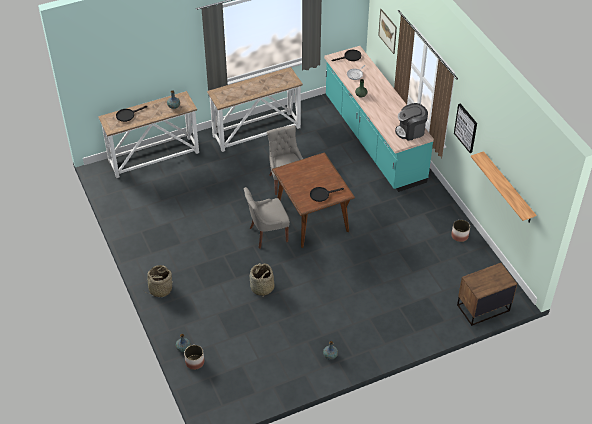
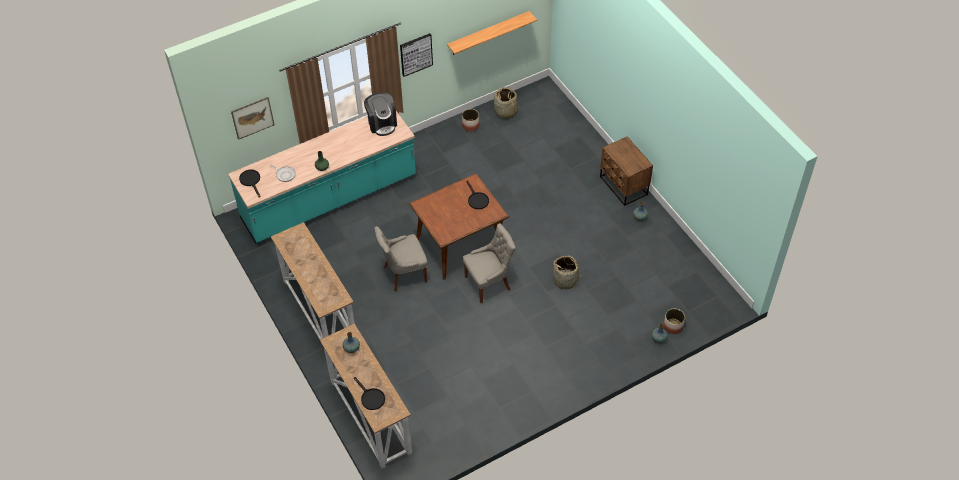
camera: 95 degrees left, 5 degrees up
(160, 289) = (584, 373): basket -> basket (505, 112)
(267, 234) = (489, 283): grey chair -> grey chair turned 90 degrees counterclockwise
(482, 308) = (559, 109): brown nightstand -> brown nightstand (623, 186)

